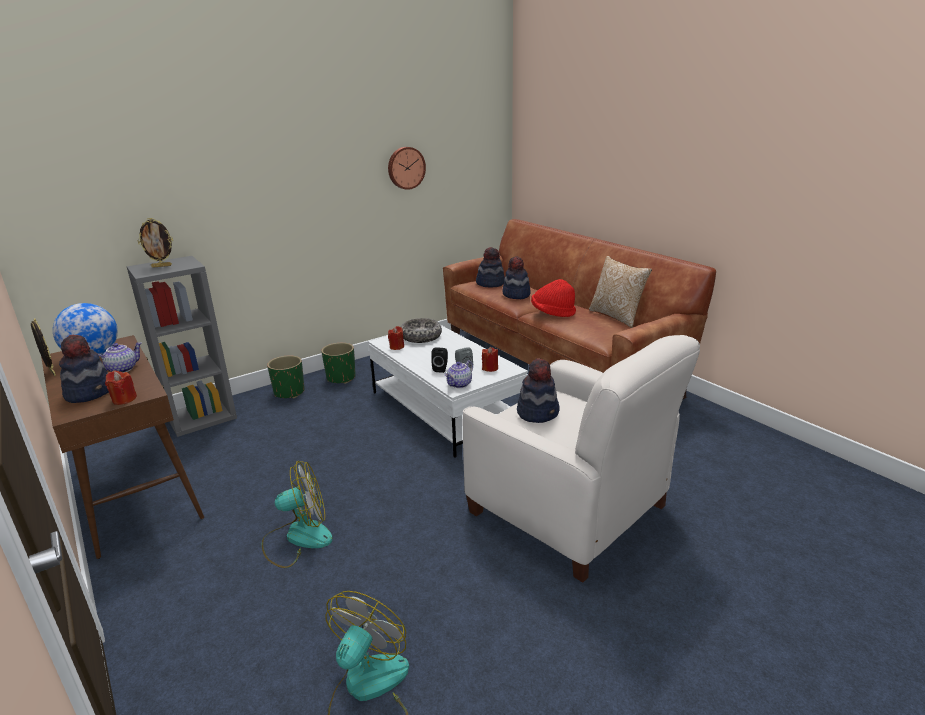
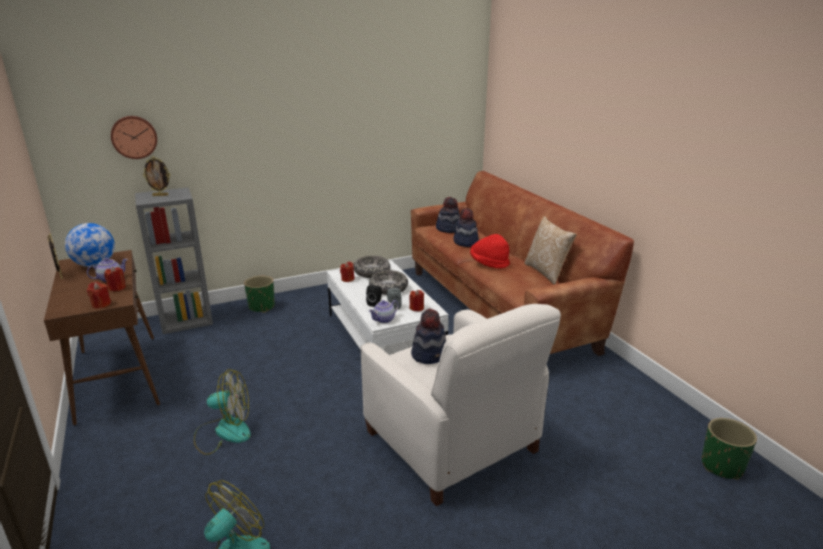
camera: 10 degrees right, 0 degrees up
(90, 392) = (80, 295): hat -> none
(136, 378) = (117, 288): none -> red candle
(341, 378) = (308, 299): green planter -> green planter (722, 466)
(405, 168) = (381, 121): wall clock -> wall clock (134, 137)
(448, 351) = (388, 288): none -> bowl

